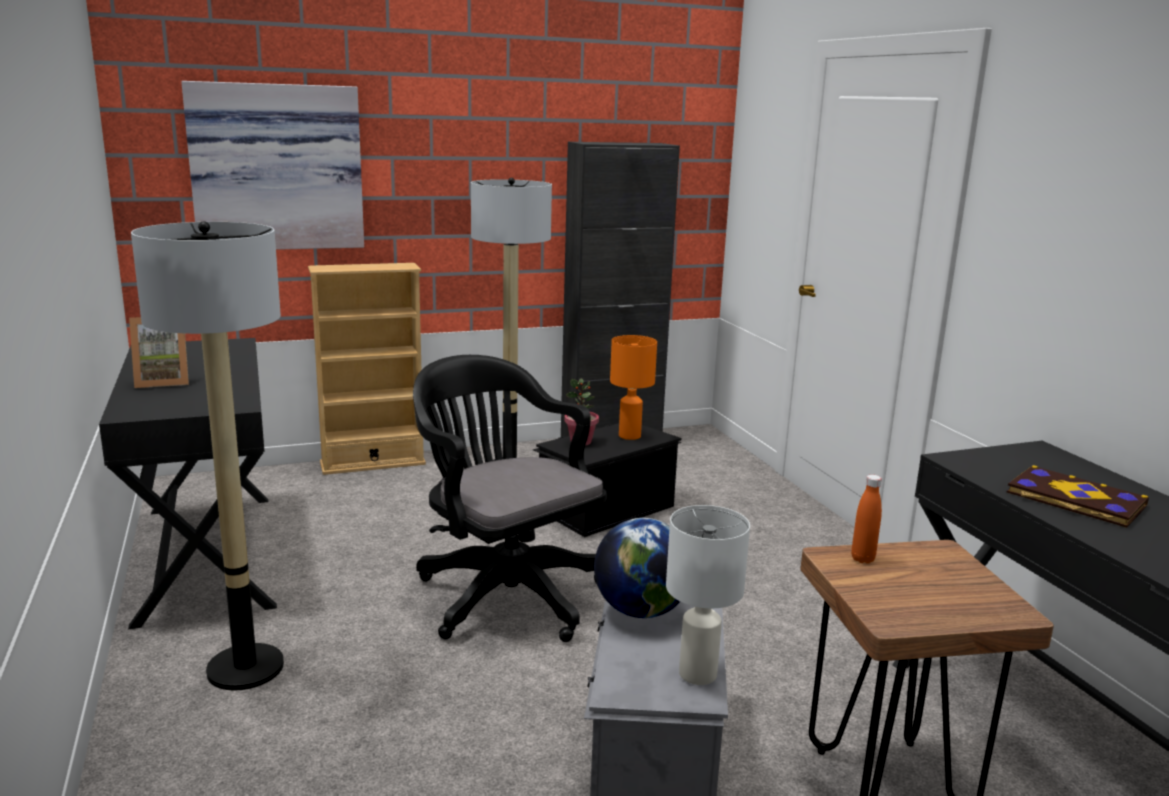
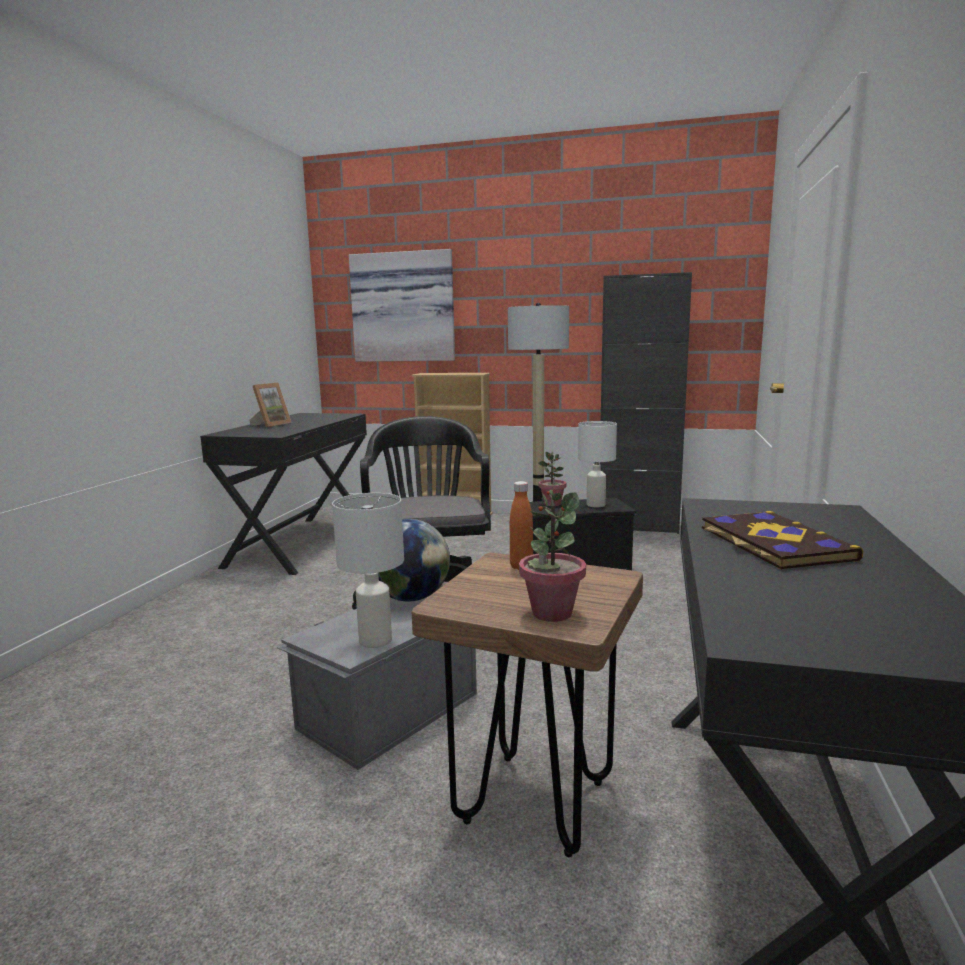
camera: 35 degrees right, 5 degrees down
(163, 382) = (271, 425): picture frame -> picture frame turned 75 degrees counterclockwise
(246, 668) = (238, 599): floor lamp -> none
(630, 436) = (596, 505): orange table lamp -> white table lamp
(975, 604) = (551, 613): none -> potted plant

